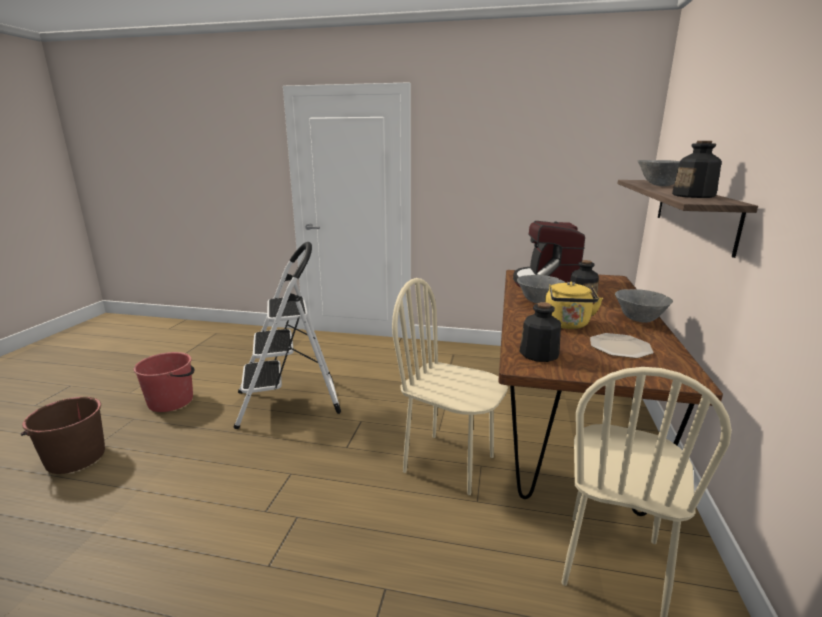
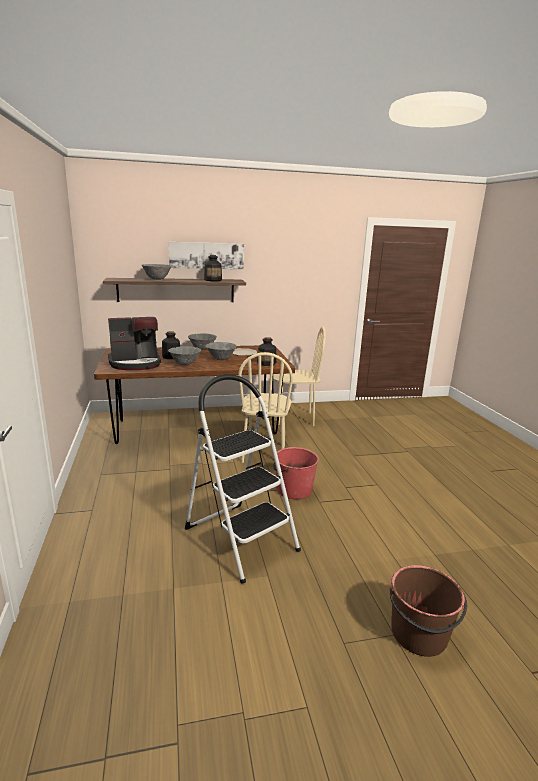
camera: 115 degrees left, 0 degrees up
(171, 401) = (293, 635): red bucket -> red bucket (293, 489)
(567, 325) = (221, 359): yellow kettle -> grey bowl
(733, 144) = (206, 255): none -> picture

